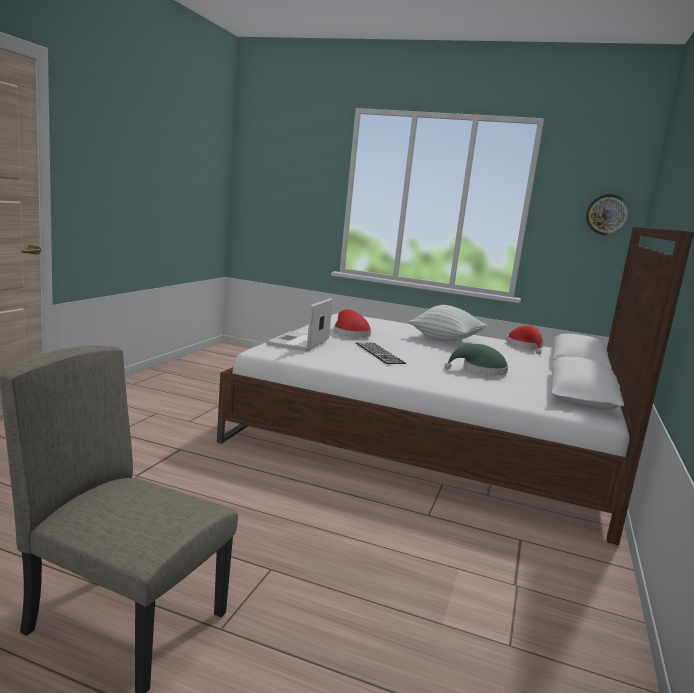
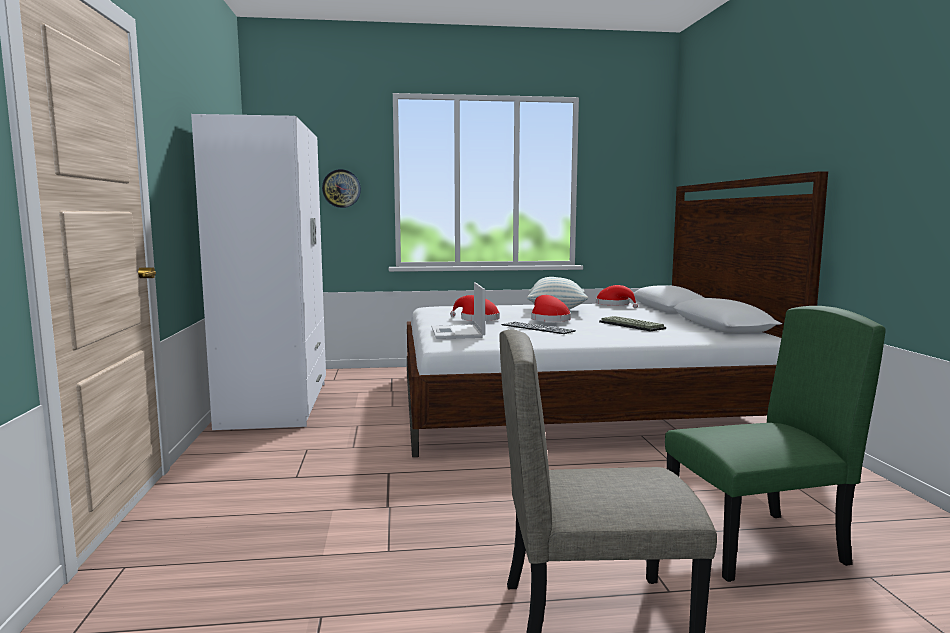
camera: 25 degrees left, 5 degrees down
(193, 372) = (277, 404): none -> white wardrobe
(367, 624) = (755, 545): none -> green chair
(409, 347) = (548, 319): none -> red hat
(480, 370) = (633, 325): green hat -> keyboard
(607, 214) = (642, 179): wall clock -> wall clock (341, 188)

